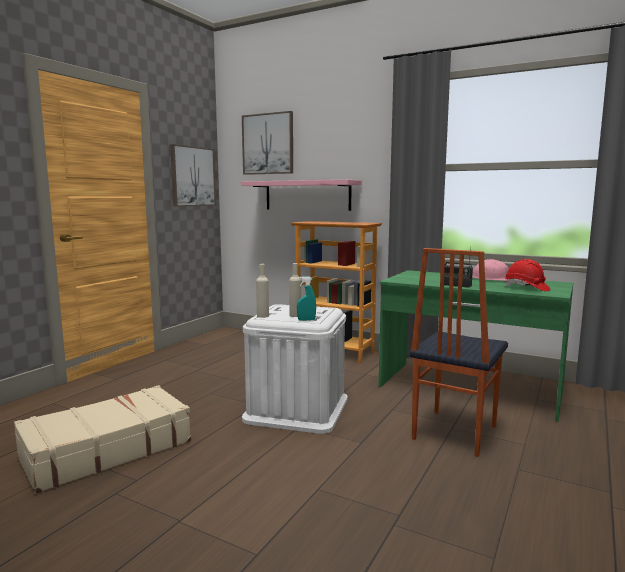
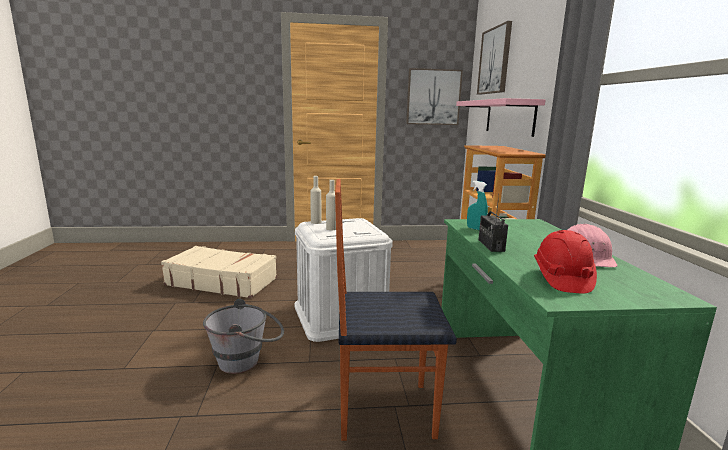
camera: 55 degrees right, 5 degrees up
(306, 320) = (322, 234): turquoise spray bottle -> turquoise spray bottle (475, 229)
(328, 471) = (247, 360): none -> grey bucket

